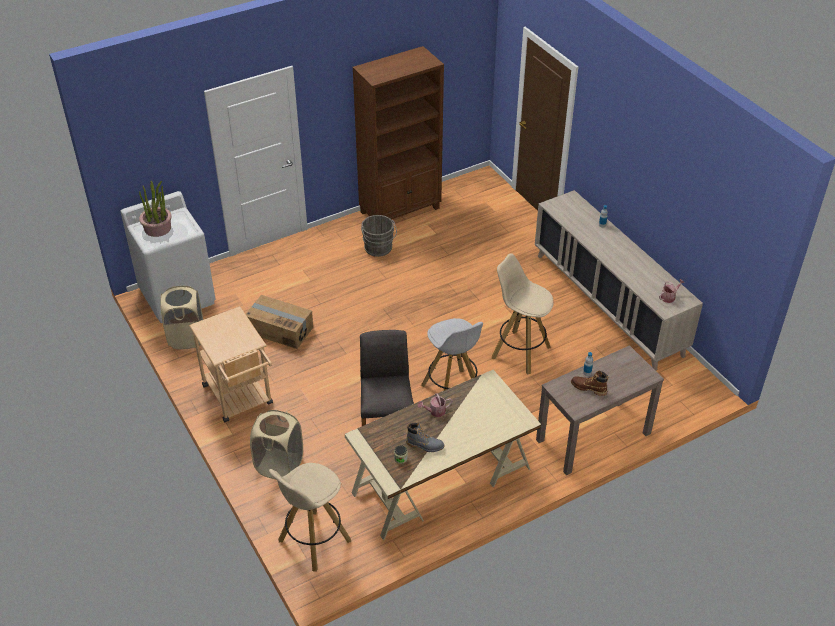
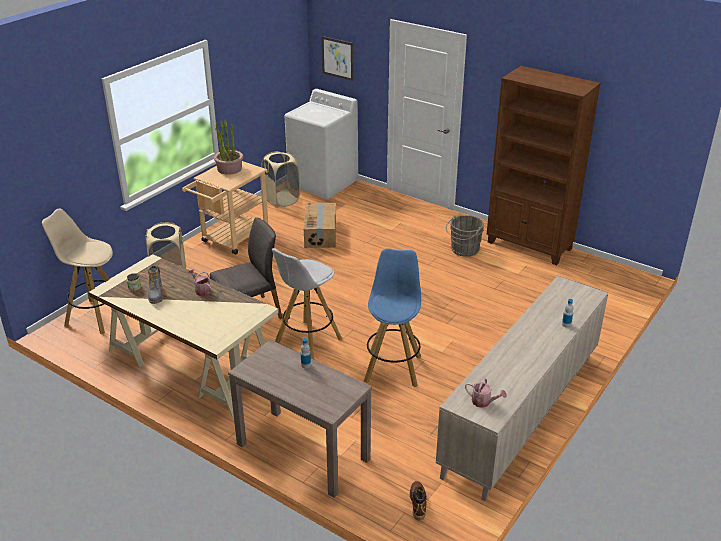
camera: 65 degrees right, 10 degrees down
(143, 162) = (337, 58): none -> picture
(158, 228) = (315, 110): potted plant -> potted plant (229, 169)
(520, 352) = (393, 368): beige stool -> blue stool
(588, 388) = (282, 371): brown boot -> brown boot (418, 503)

